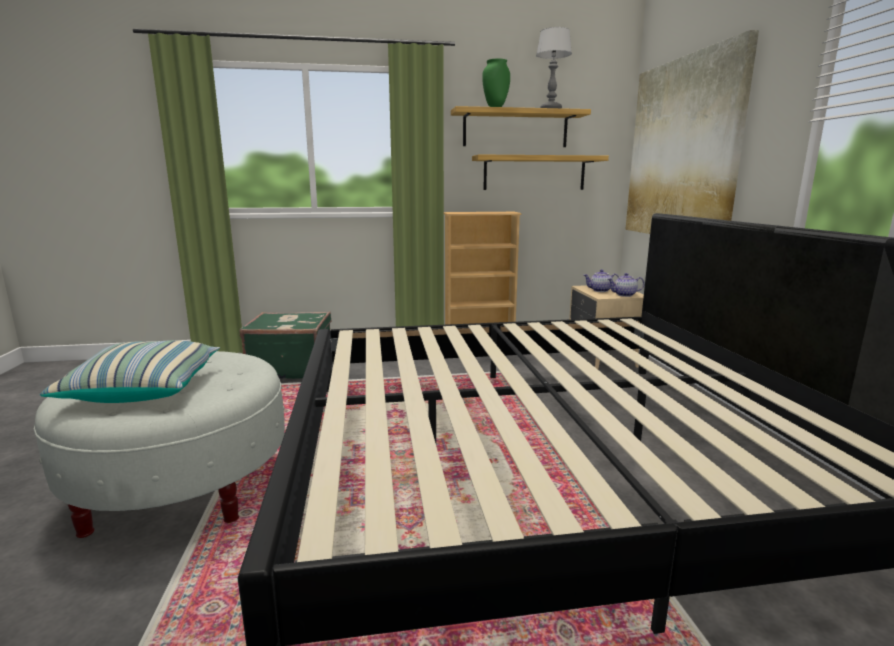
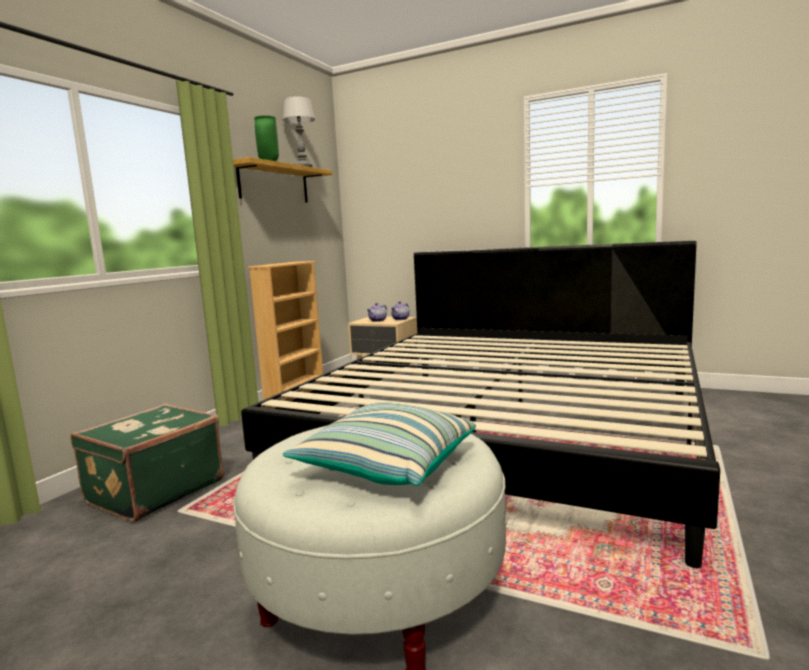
camera: 55 degrees left, 5 degrees down
(534, 173) = (291, 225): shelf -> none
(682, 150) = (408, 205): picture -> none

